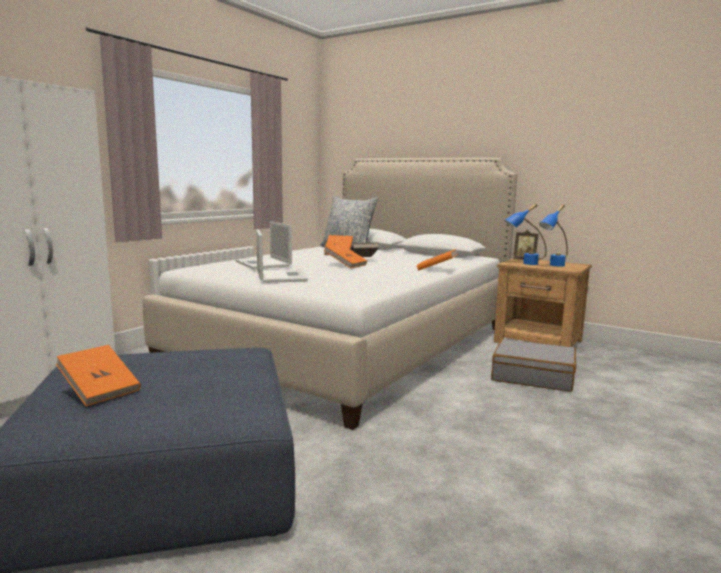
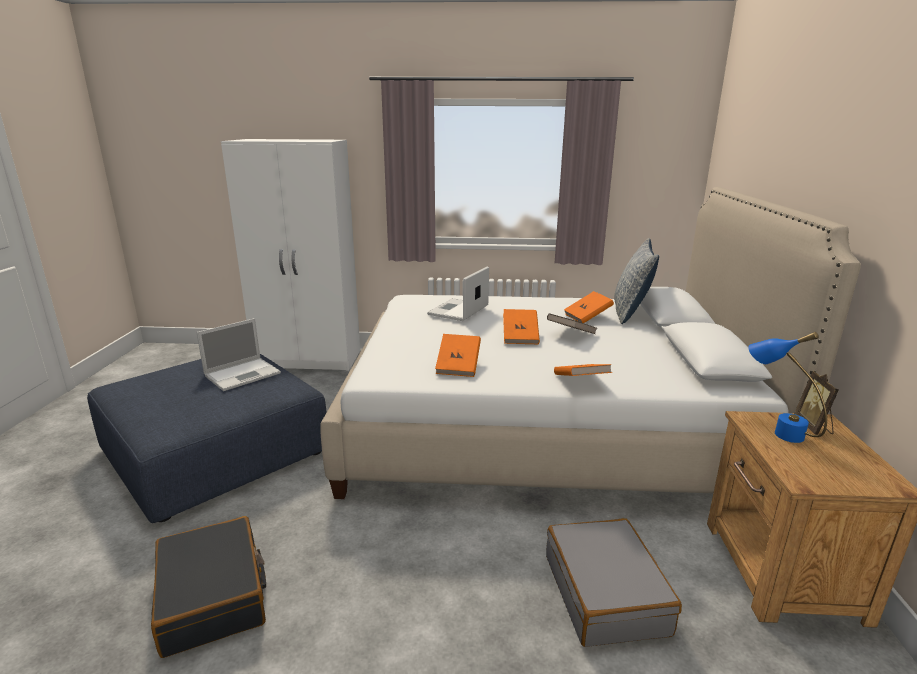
camera: 60 degrees right, 10 degrees up
(100, 390) = (178, 377): orange book -> orange book (458, 367)
(281, 276) = (418, 331): laptop -> laptop (243, 374)
(445, 509) = (213, 596): none -> black suitcase
(552, 265) = (811, 458): blue table lamp -> none

